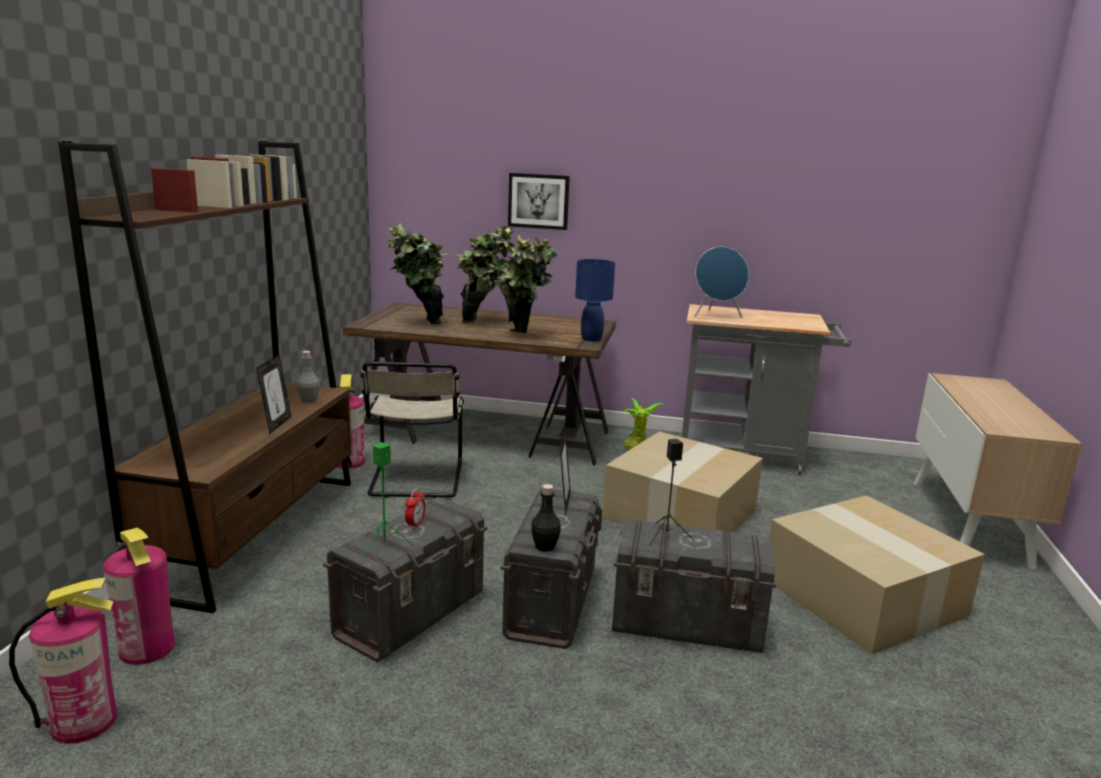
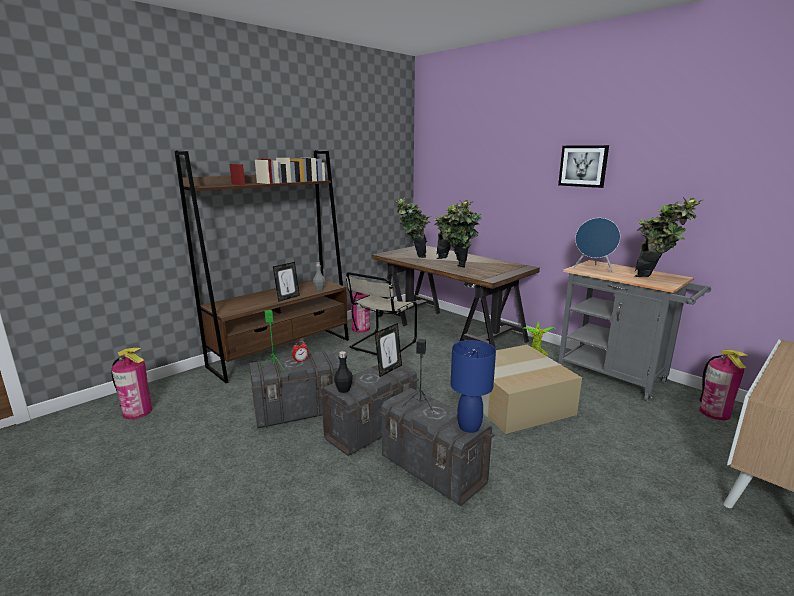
camera: 35 degrees right, 0 degrees up
(147, 648) = (188, 390): fire extinguisher -> fire extinguisher (714, 412)
(538, 201) = (498, 185): picture -> picture (583, 166)
(591, 339) = (500, 276): blue table lamp -> blue table lamp (469, 427)
(796, 321) = (656, 279): none -> potted plant
(866, 597) = (592, 502): cardboard box -> none

